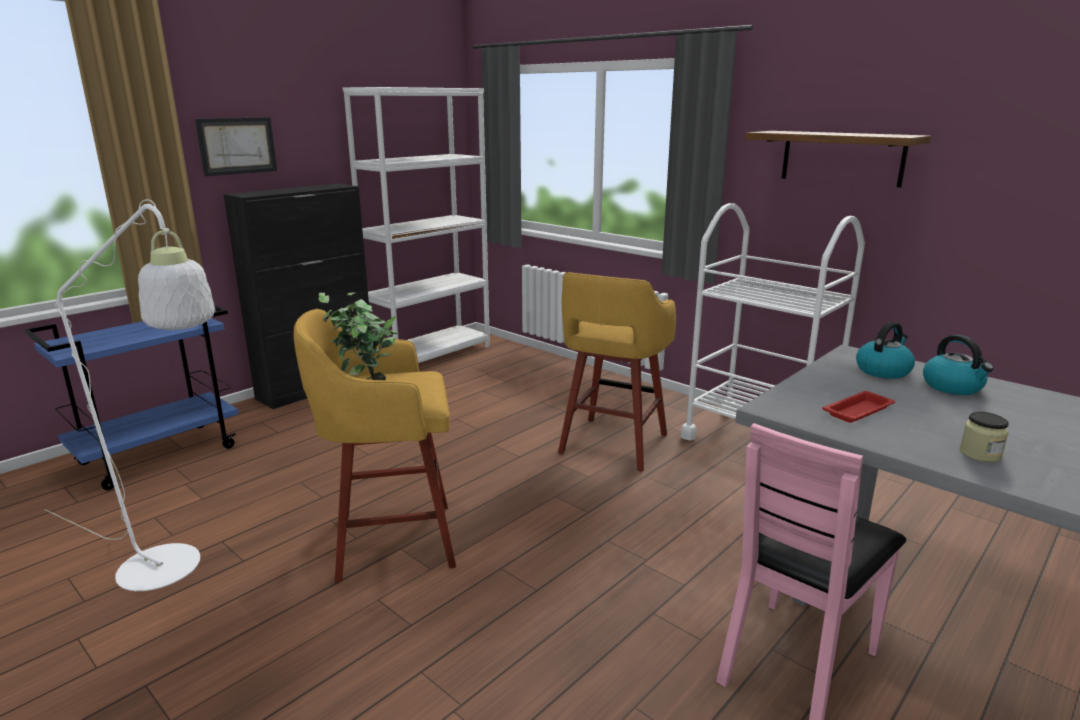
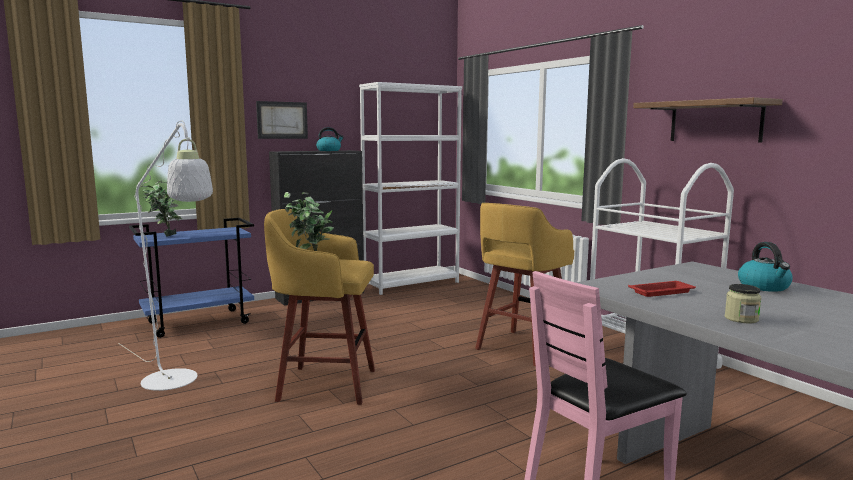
camera: 15 degrees right, 10 degrees down
(88, 342) = (164, 236): none -> potted plant
(883, 370) = (711, 275): kettle -> kettle (329, 150)

